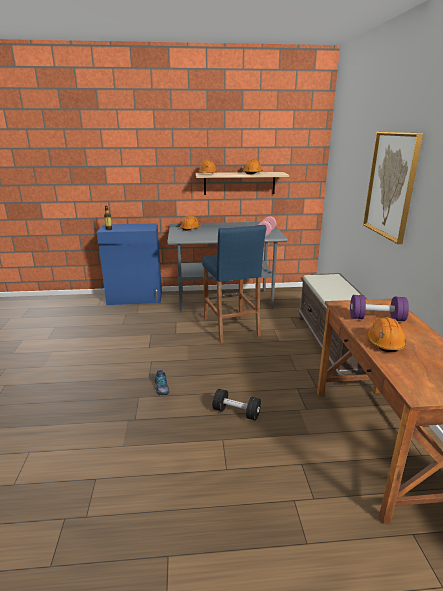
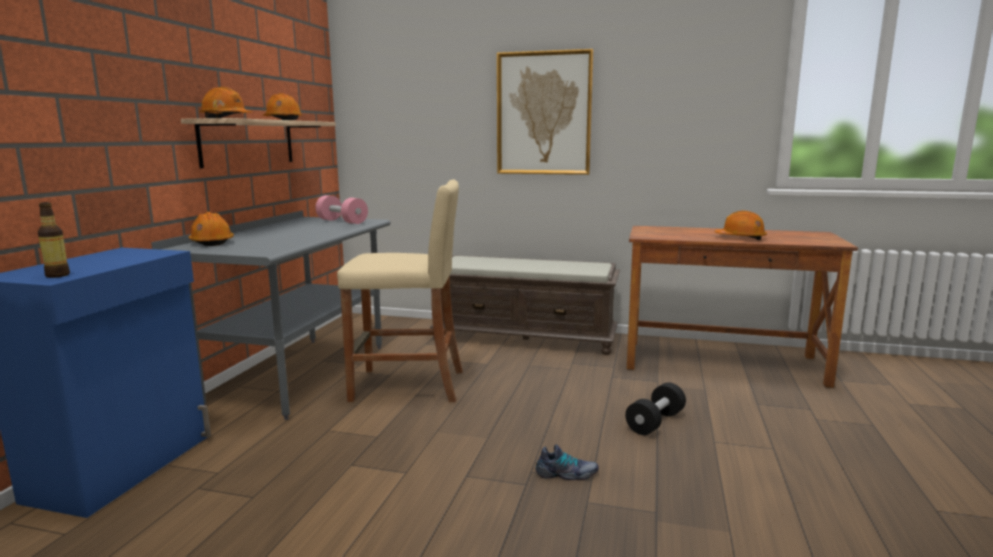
camera: 70 degrees left, 10 degrees down
(231, 326) = (408, 386): blue stool -> beige stool
(376, 318) = (684, 233): purple dumbbell -> none

